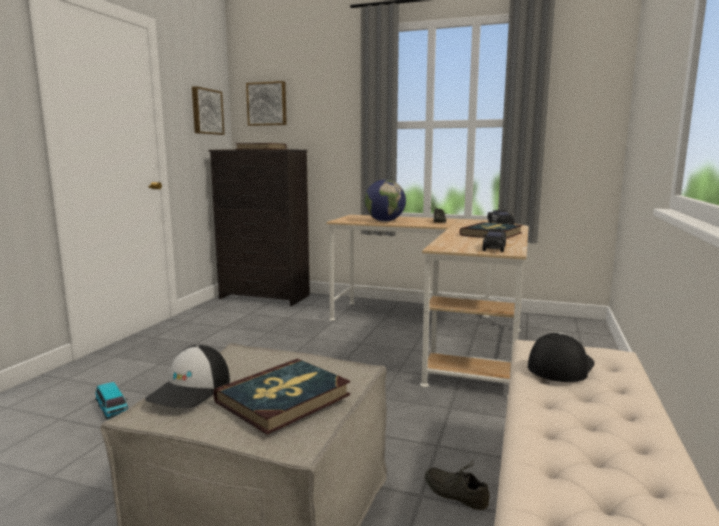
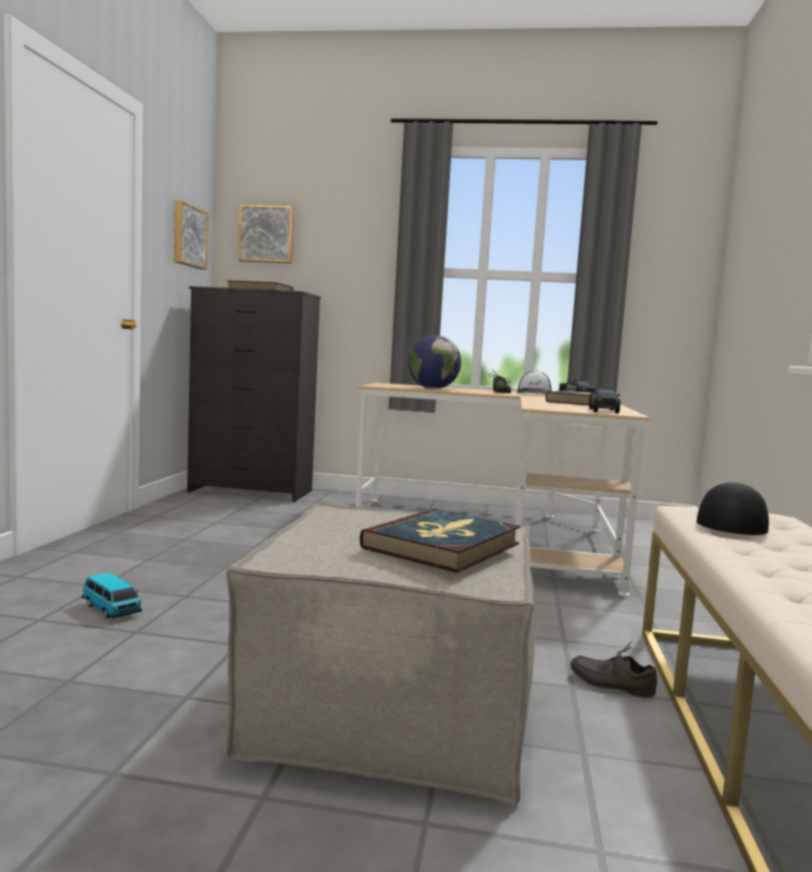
camera: 10 degrees left, 5 degrees down
(191, 390) = (316, 538): cap -> cap (534, 394)

